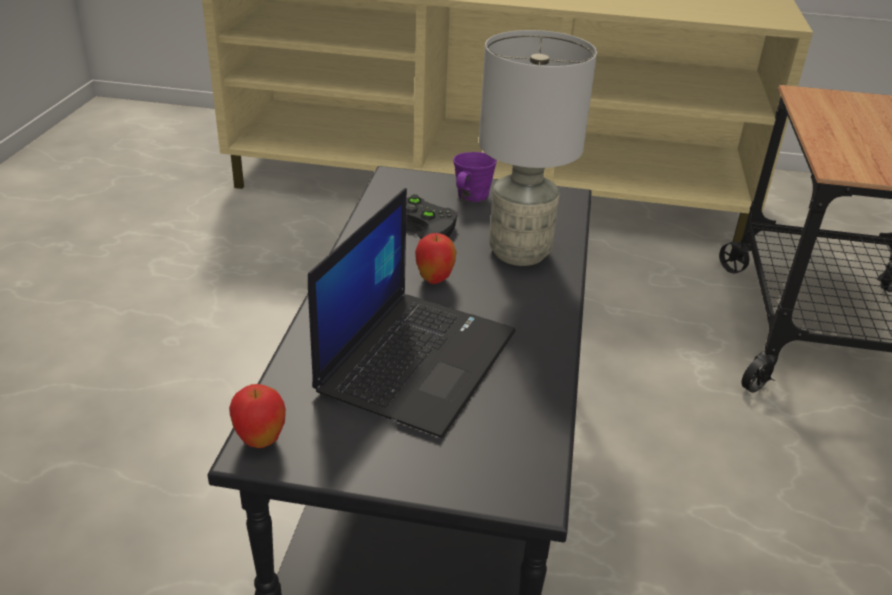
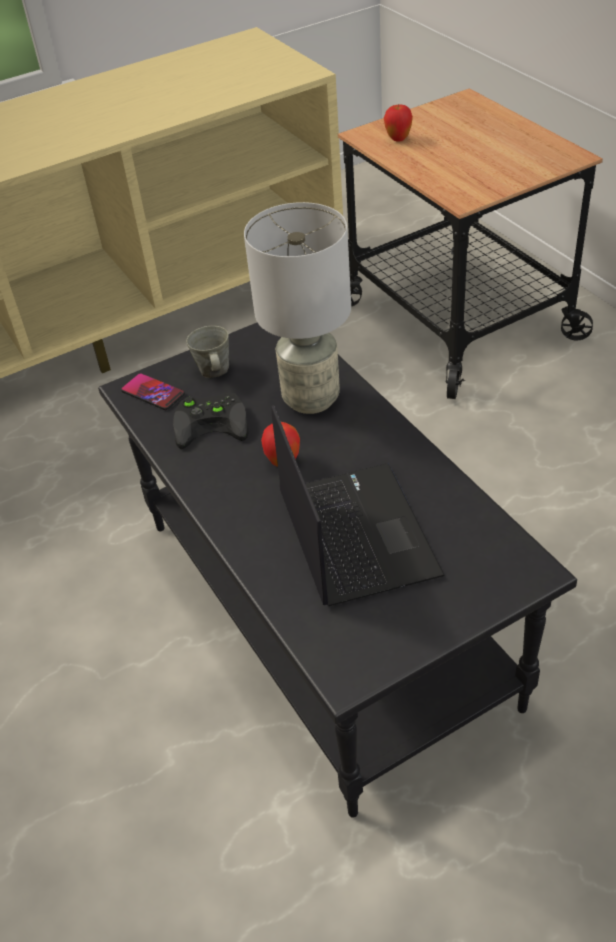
camera: 35 degrees left, 10 degrees up
(260, 441) = (338, 668): apple -> apple (398, 139)
(407, 187) = (153, 392): none -> phone
(471, 197) = (214, 371): purple mug -> grey mug

